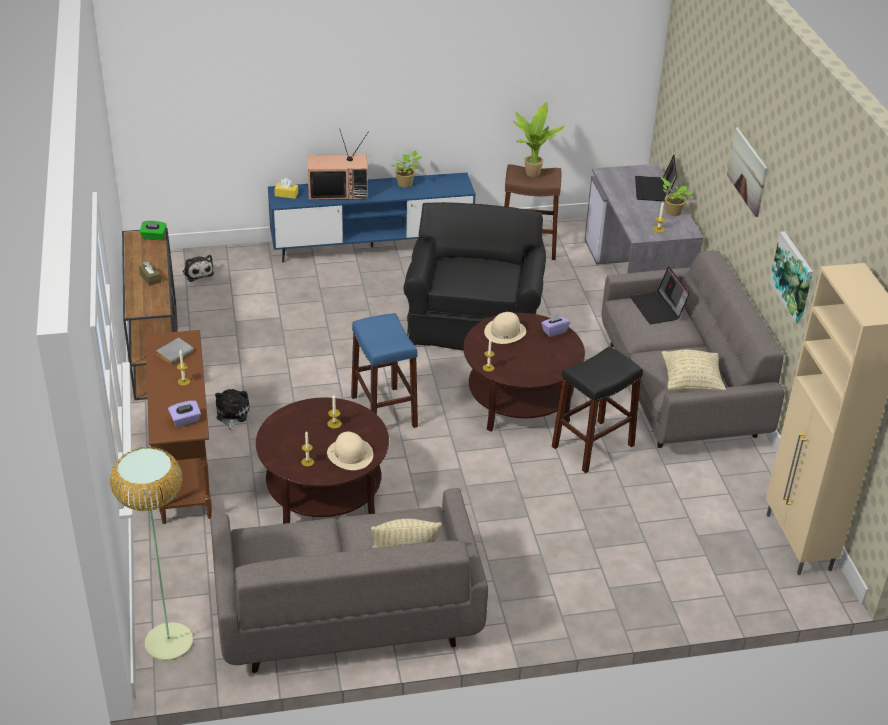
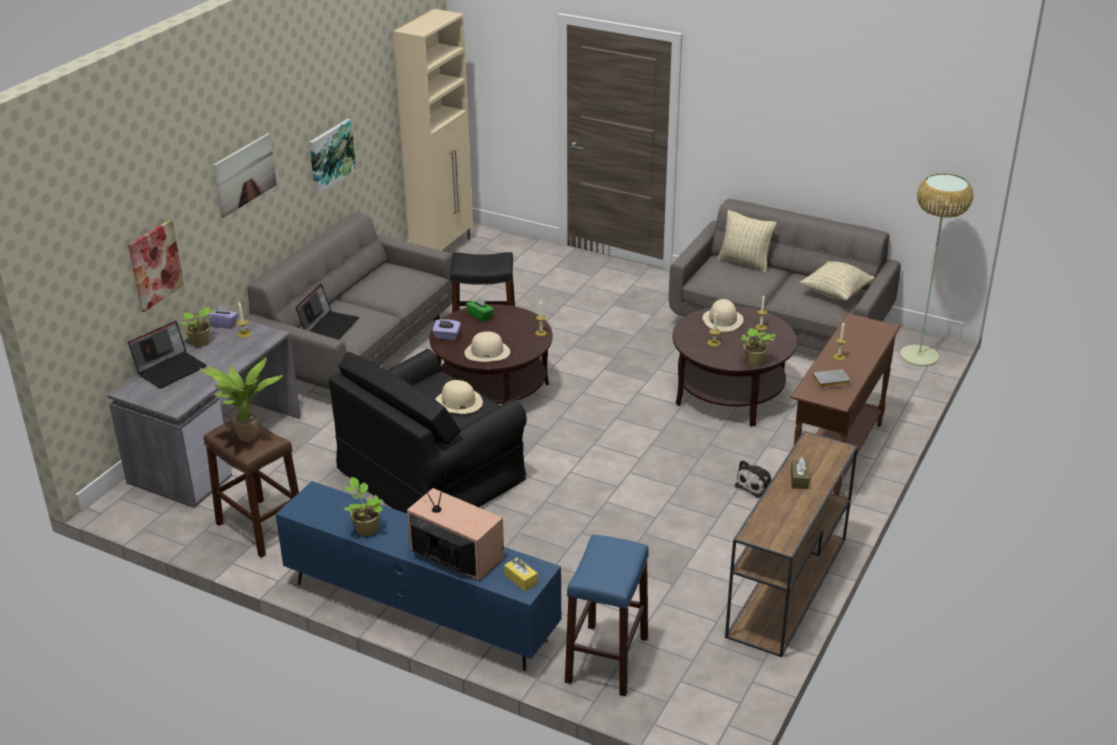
camera: 140 degrees left, 5 degrees down
(154, 237) = (759, 531): green tissue box -> green tissue box (480, 316)
(185, 420) = (858, 329): purple tissue box -> purple tissue box (224, 324)
(197, 272) = (663, 675): plush toy -> none
(281, 418) = (754, 362): none -> potted plant
(384, 411) = (616, 432): blue stool -> blue stool (607, 660)
(462, 274) = (458, 402): none -> beige hat
(690, 384) = (403, 274): beige pillow -> beige pillow (835, 294)
(698, 135) = (155, 265): none -> picture

